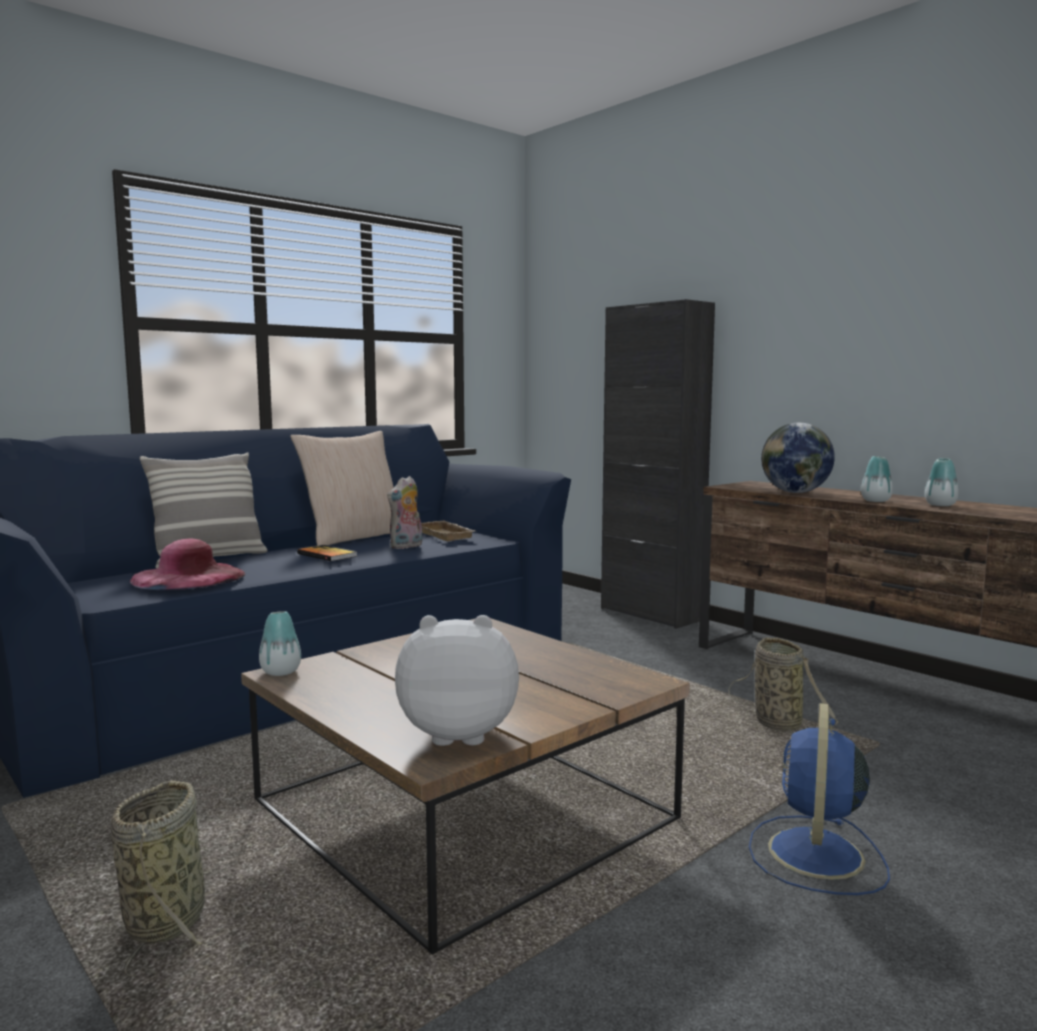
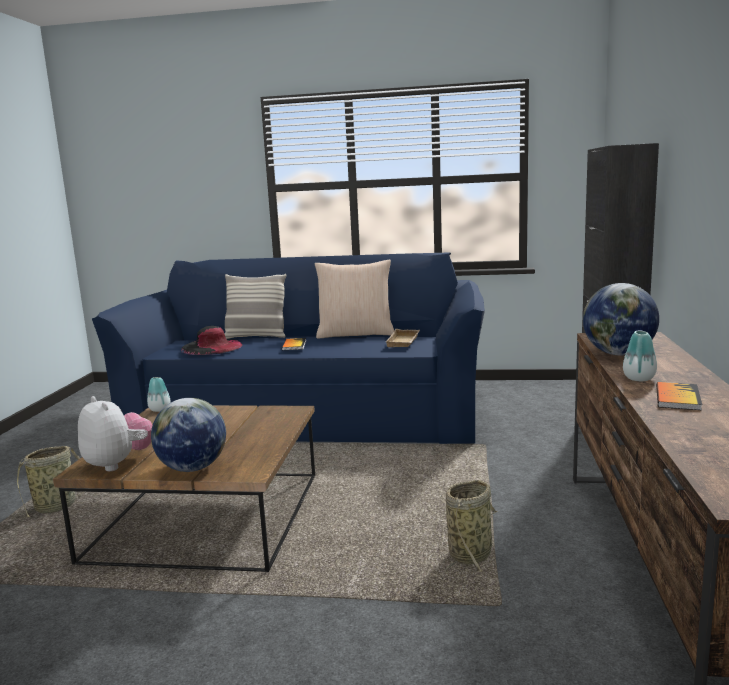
camera: 50 degrees right, 5 degrees up
(188, 577) = (211, 347): pink hat -> black hat
(406, 546) = (355, 347): plush toy -> none
(572, 701) = (192, 468): none -> globe
(815, 856) = (274, 631): blue fan -> none
(940, 505) = (677, 398): vase -> book

